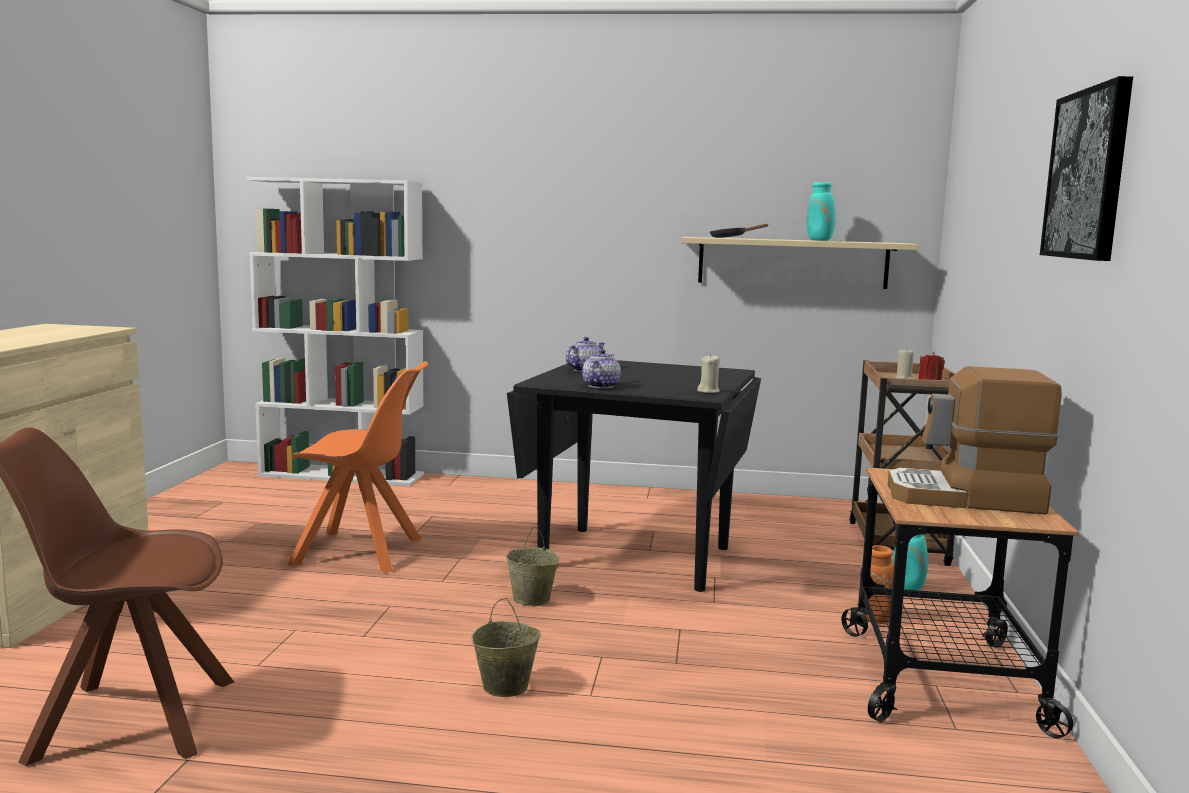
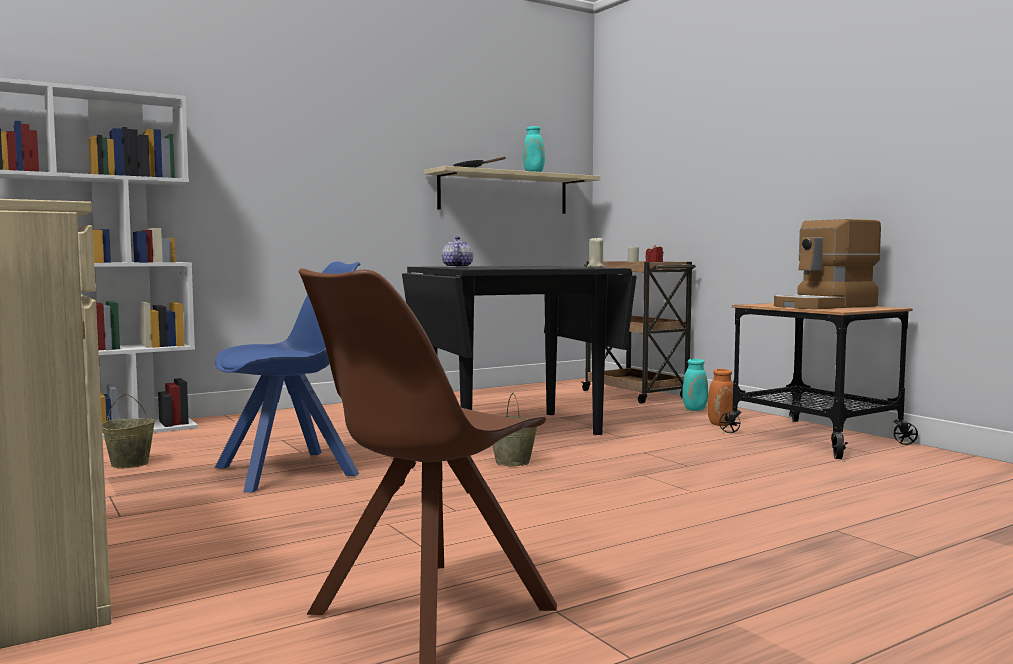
camera: 40 degrees left, 5 degrees down
(361, 552) = (291, 471): orange chair -> blue chair
(504, 686) = (635, 503): beige bucket -> beige bucket (129, 464)
(600, 386) = (521, 268): teapot -> none
(1088, 174) = (848, 97): picture -> none

